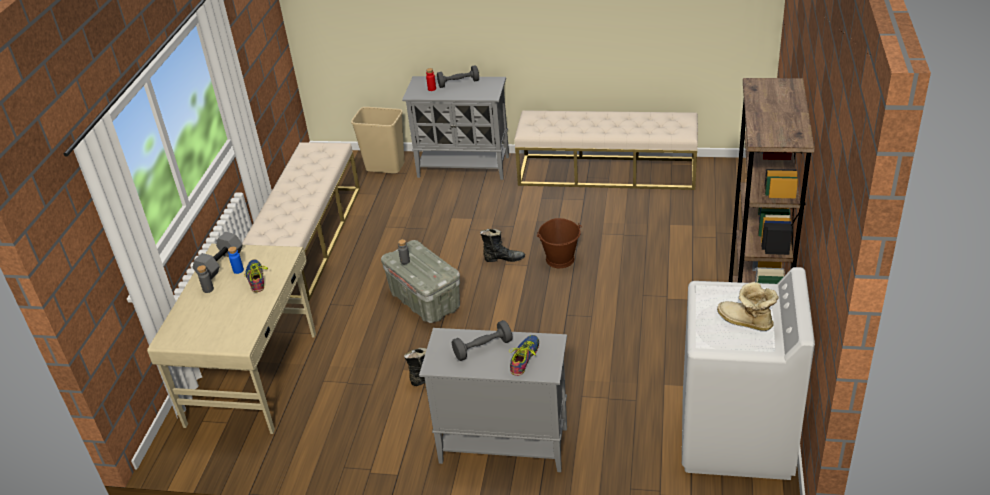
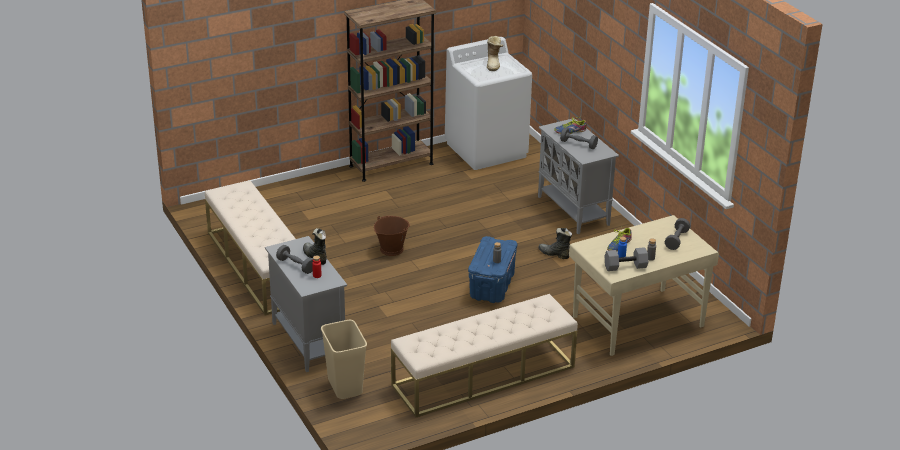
camera: 130 degrees left, 5 degrees down
(207, 327) = (676, 240): none -> grey dumbbell
(424, 301) = (492, 287): grey storage box -> blue storage box
(503, 258) = (414, 272): black boot -> black boot (314, 257)

